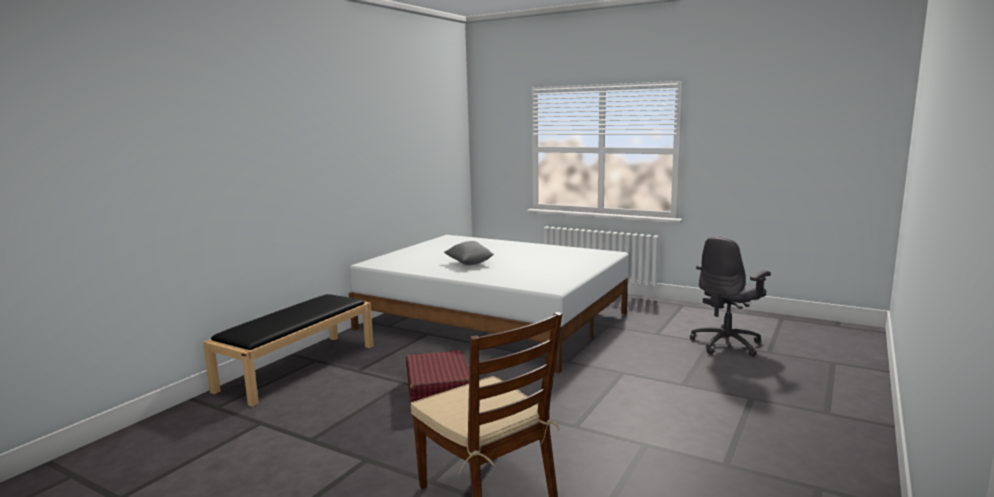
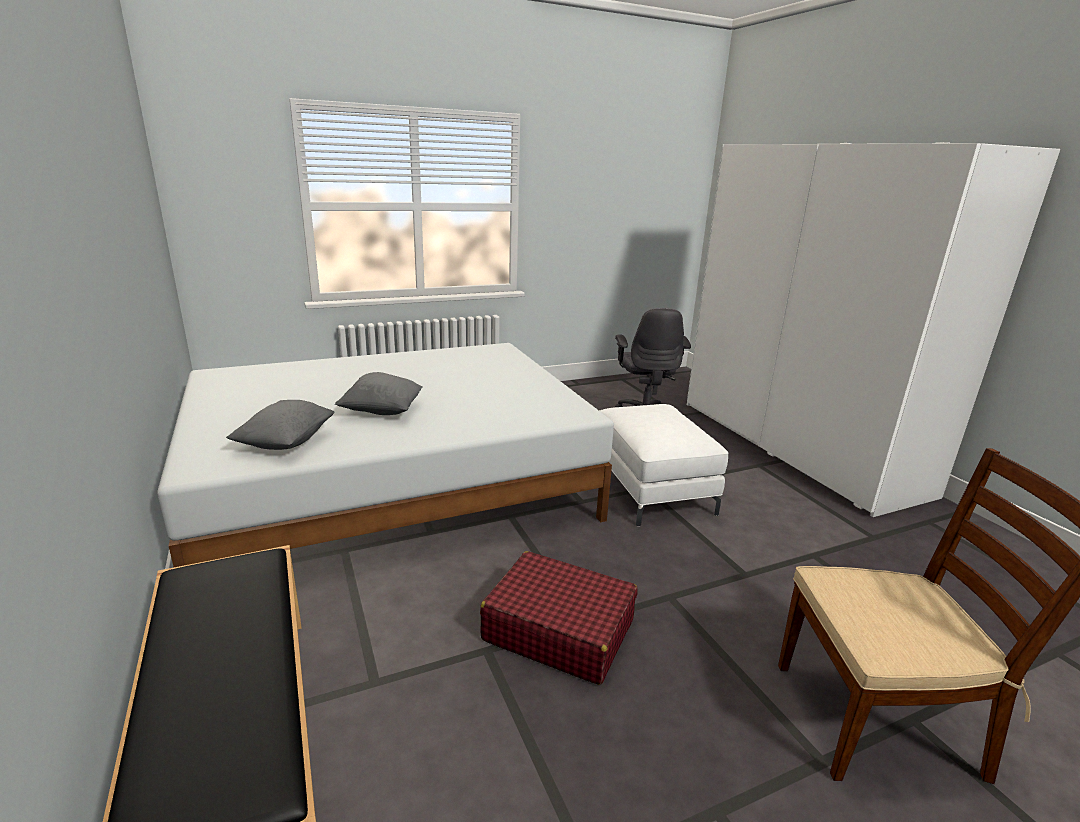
camera: 55 degrees left, 10 degrees up
(410, 263) = (286, 442): none -> grey pillow
(624, 374) = (651, 489): none -> white ottoman
(833, 404) = (795, 445): none -> white wardrobe

